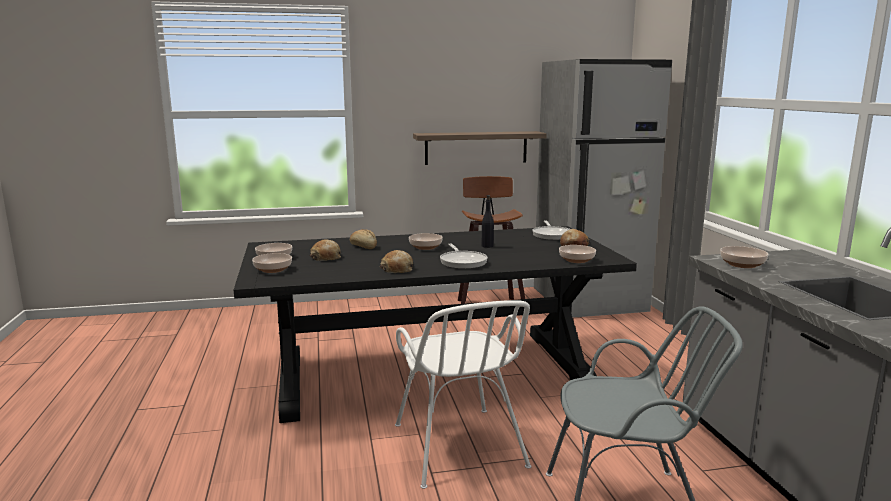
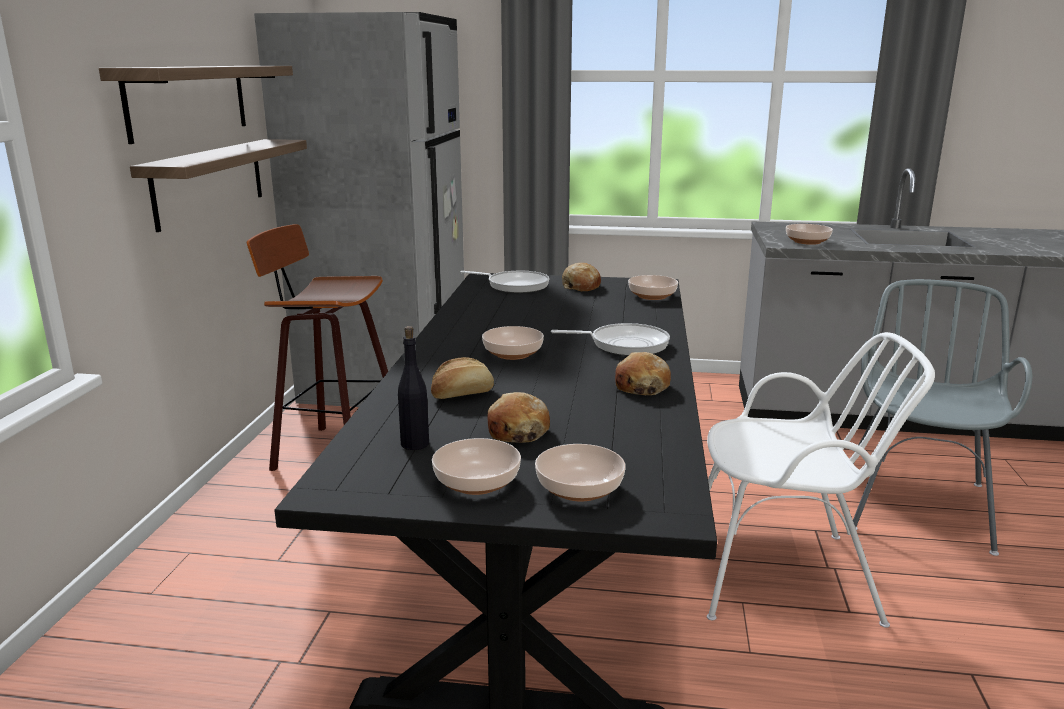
camera: 70 degrees left, 5 degrees up
(467, 107) = (188, 100): none -> shelf
(487, 246) = (542, 321): black bottle -> black bottle (415, 444)

